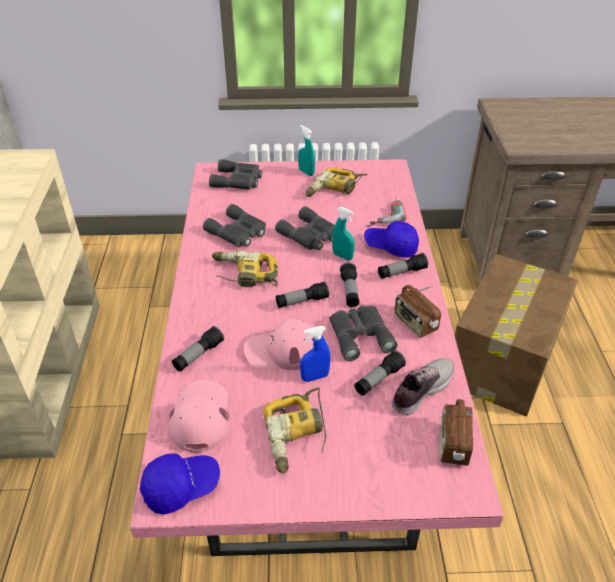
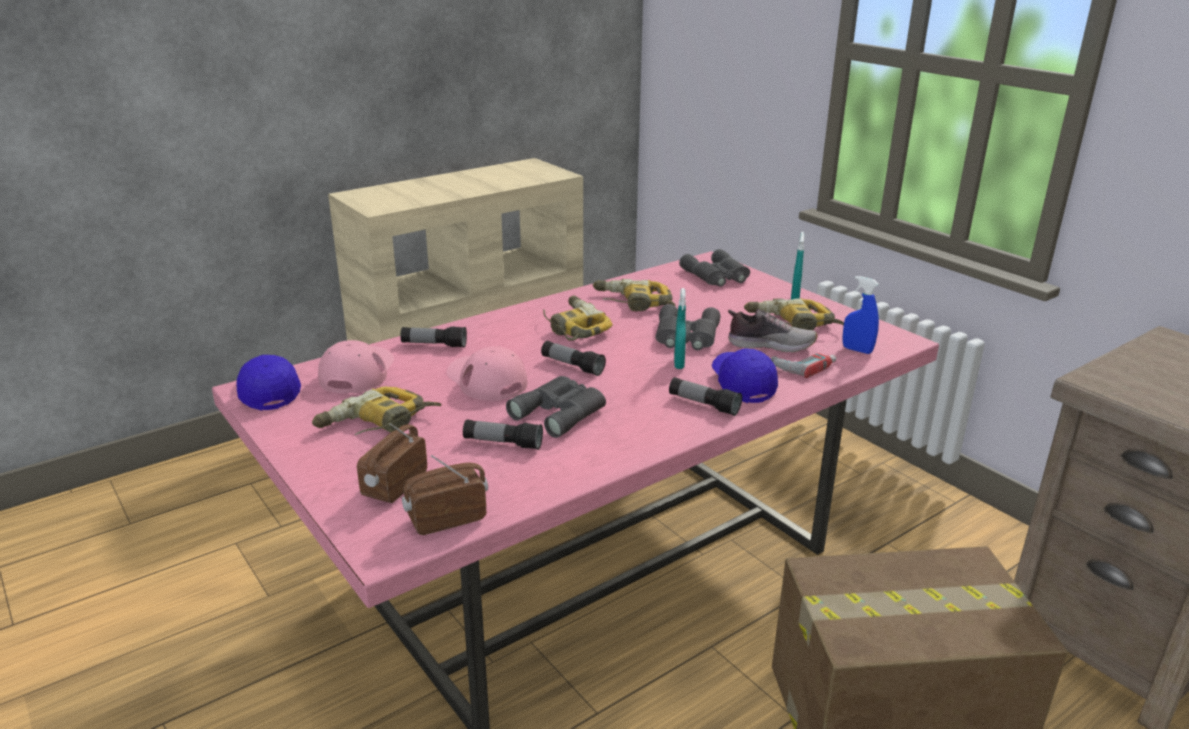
camera: 55 degrees right, 15 degrees down
(181, 487) = (268, 392): blue cap -> blue cap turned 150 degrees counterclockwise
(200, 417) = (357, 372): pink cap -> pink cap turned 45 degrees counterclockwise
(238, 232) = (632, 303): grey binoculars -> power drill
(315, 377) = (467, 407): blue spray bottle -> blue spray bottle (857, 350)
(349, 291) = (625, 385): flashlight -> none
(414, 323) = (622, 439): radio -> radio (394, 485)
(420, 390) = (513, 474): shoe -> shoe (770, 345)

